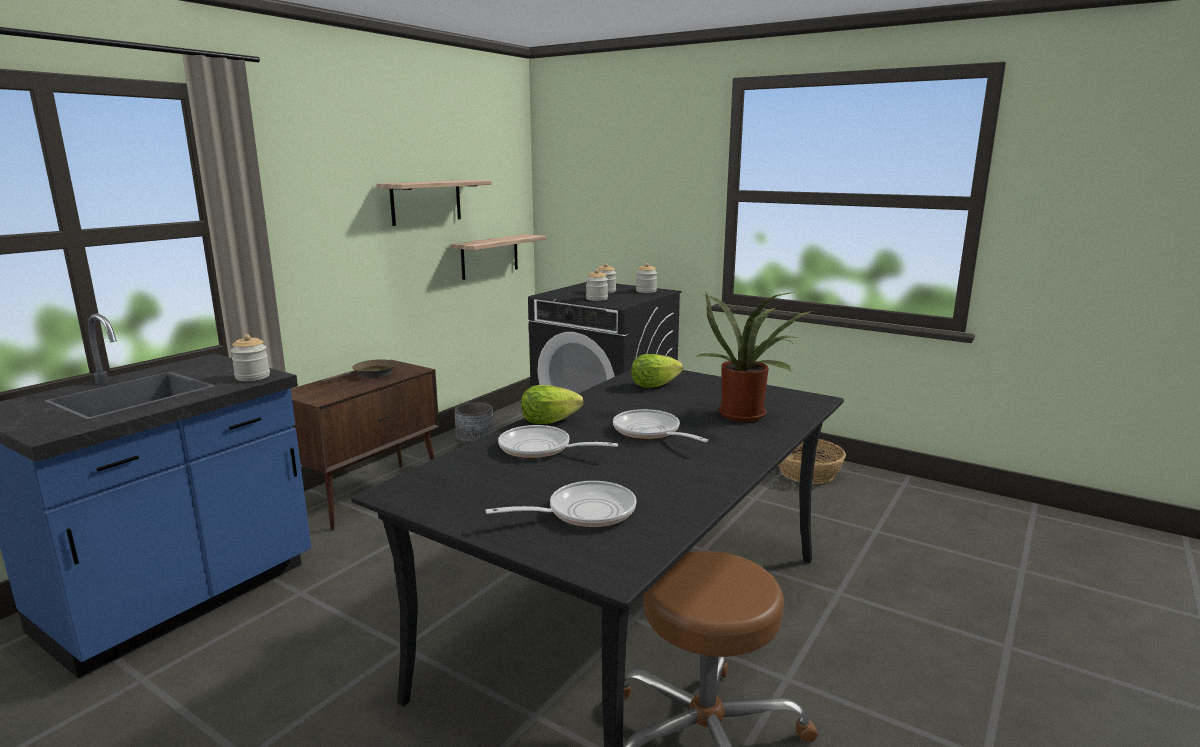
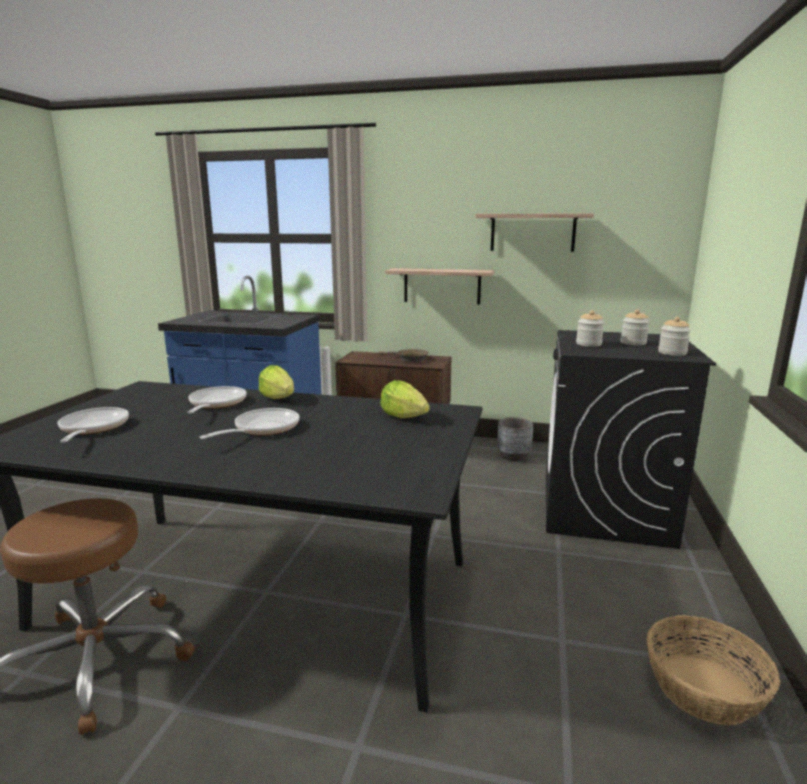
camera: 70 degrees right, 0 degrees up
(252, 377) = (274, 325): jar -> none
(490, 256) = (611, 293): shelf -> shelf (442, 286)
(584, 512) = (92, 428): frying pan -> frying pan turned 150 degrees counterclockwise
(745, 414) = (335, 460): potted plant -> none

